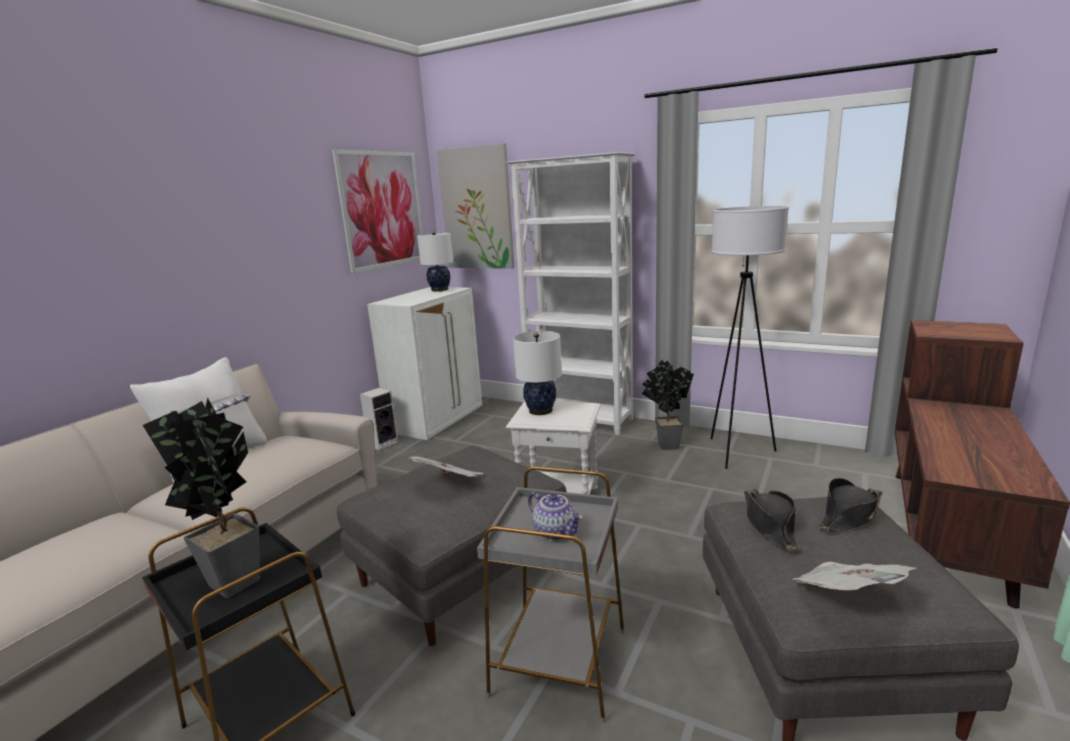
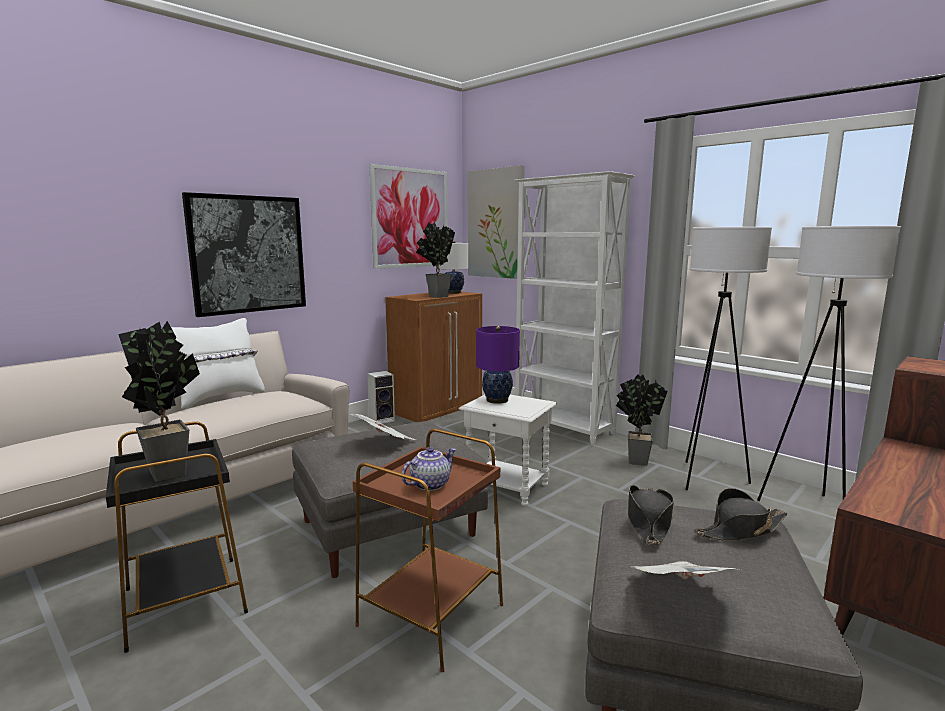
camera: 15 degrees right, 5 degrees down
(208, 275) = (248, 254): none -> picture
(426, 298) = (435, 296): none -> potted plant
(437, 418) = (437, 407): white cabinet -> brown cabinet
(540, 411) = (497, 400): white table lamp -> purple table lamp
(556, 532) = (429, 484): teapot -> teapot turned 105 degrees counterclockwise
(558, 663) = (429, 615): grey side table -> brown side table
(834, 468) = (808, 509): none -> white floor lamp

